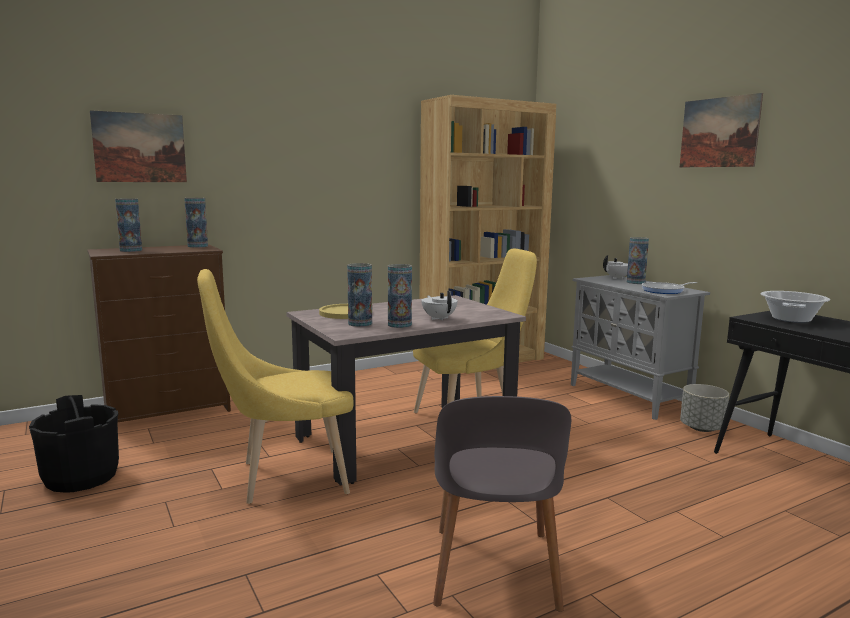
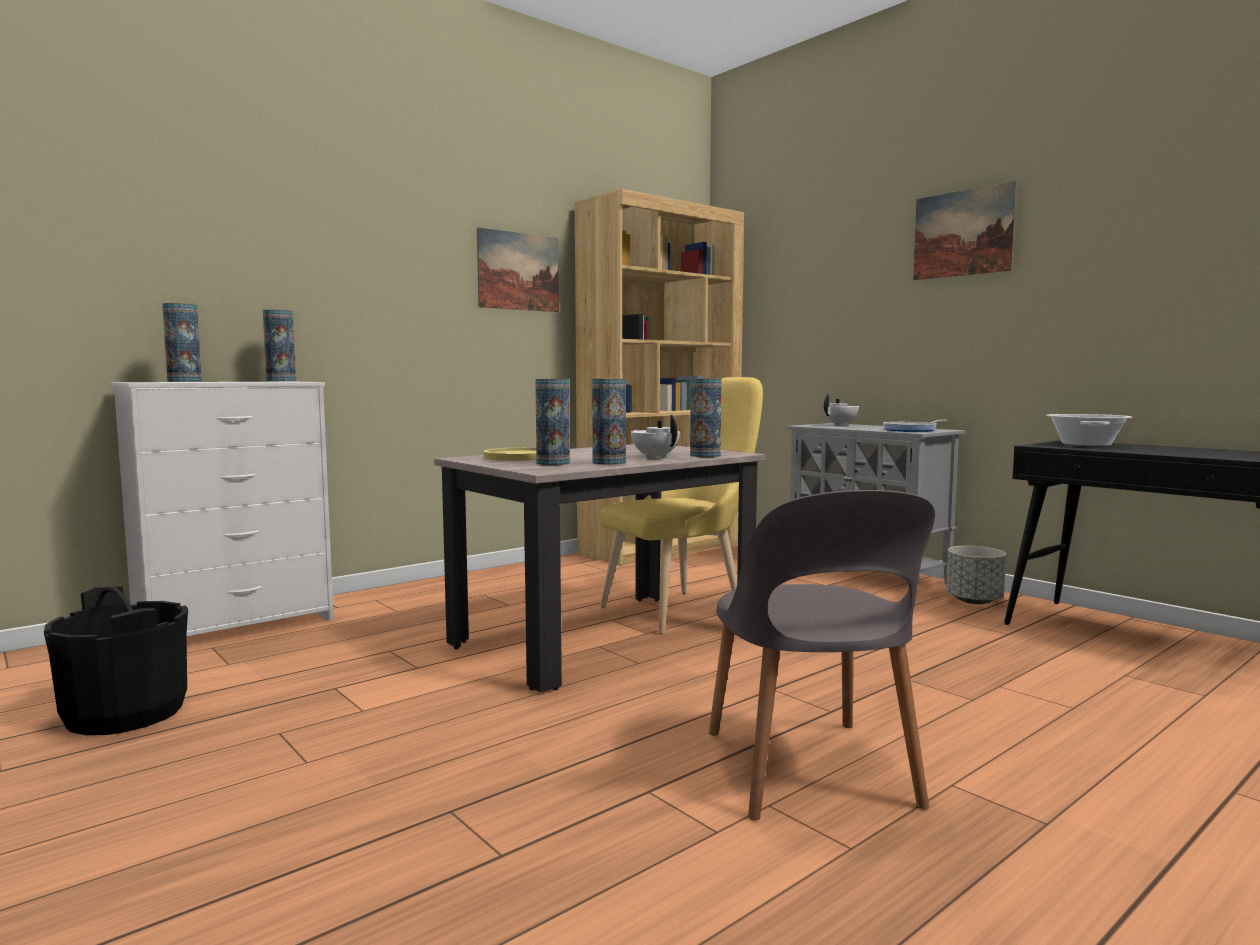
camera: 10 degrees left, 5 degrees down
(140, 148) = (194, 237): picture -> picture (518, 271)
(169, 411) = (237, 625): brown dresser -> white dresser
(285, 478) = (454, 691): yellow chair -> none
(635, 282) = (867, 426): vase -> vase (705, 455)

